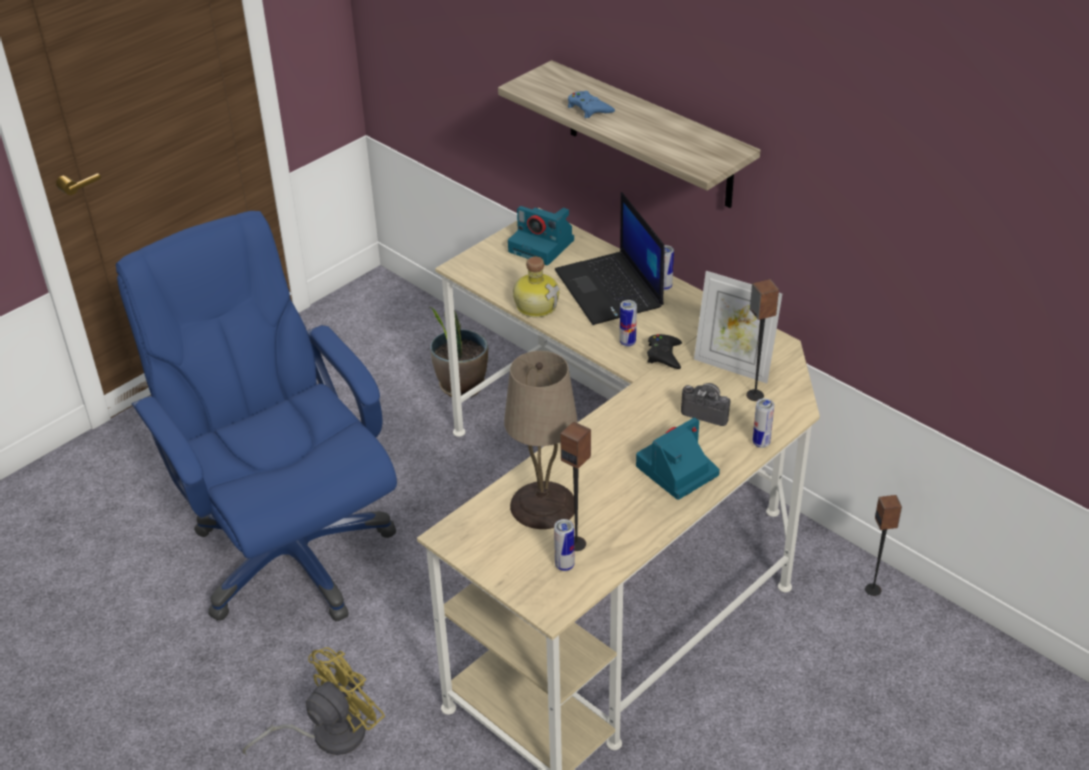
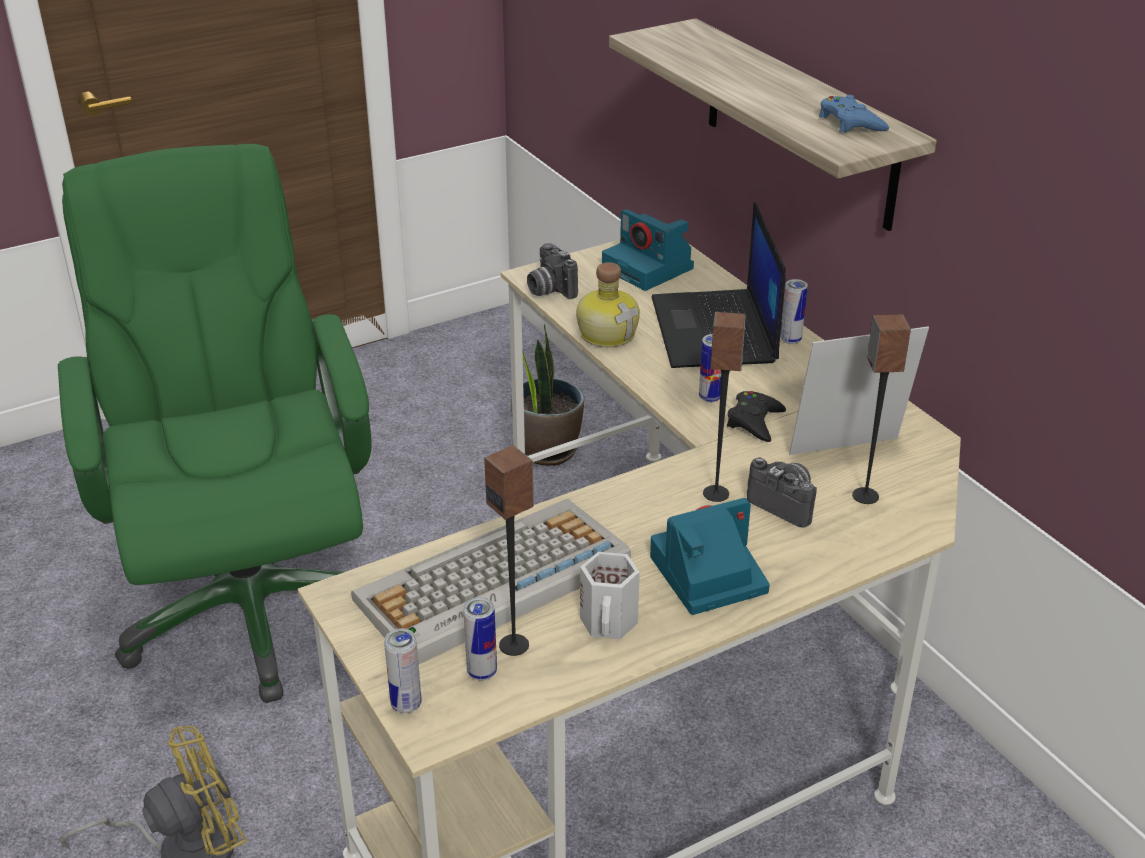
camera: 15 degrees right, 5 degrees down
(290, 553) = (250, 605): blue office chair -> green office chair
(478, 277) = (549, 290): none -> camera
(543, 506) = (492, 583): beige table lamp -> keyboard
(589, 109) = (715, 69): blue game controller -> blue game controller (850, 123)
(629, 515) = (610, 622): none -> white mug
(733, 366) = (848, 453): picture frame -> picture frame turned 120 degrees clockwise
(761, 443) = (849, 561): can -> can (406, 704)
(873, 589) = (1017, 831): speaker -> speaker (716, 494)

